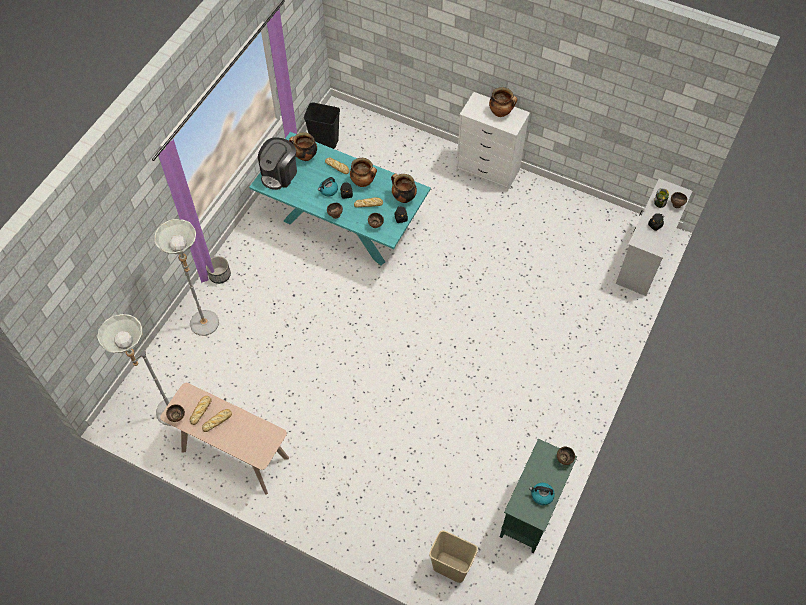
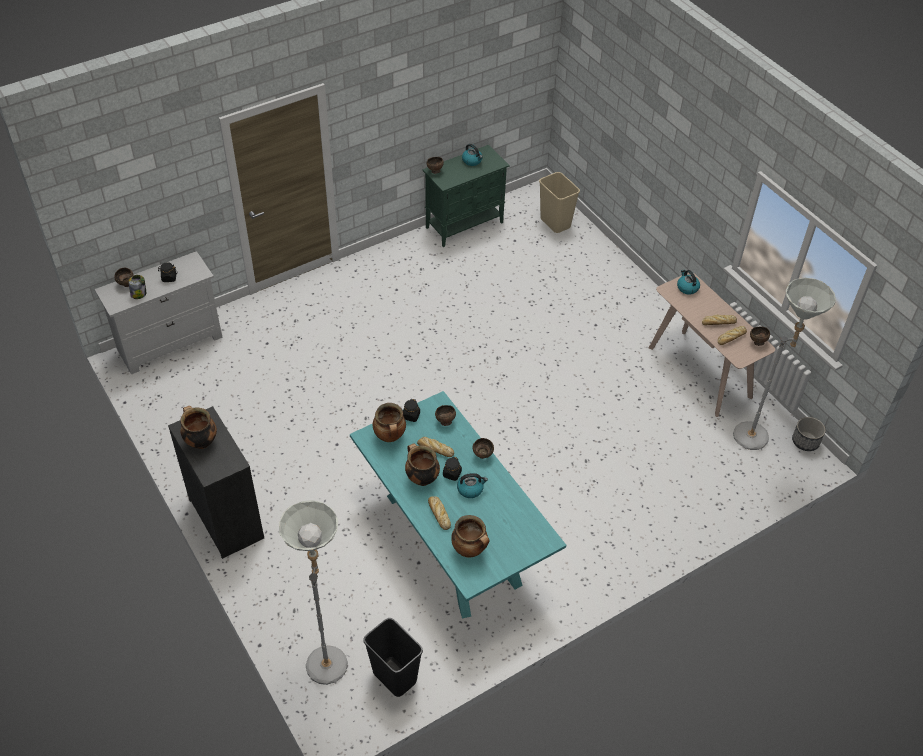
camera: 150 degrees left, 10 degrees down
(207, 328) = (678, 501): grey floor lamp -> grey floor lamp (327, 657)
(219, 275) = (636, 555): planter -> planter (805, 442)
(259, 447) = (687, 288): none -> kettle
(279, 174) = (517, 542): coffee machine -> none
(487, 171) = (227, 518): white dresser -> black dresser

